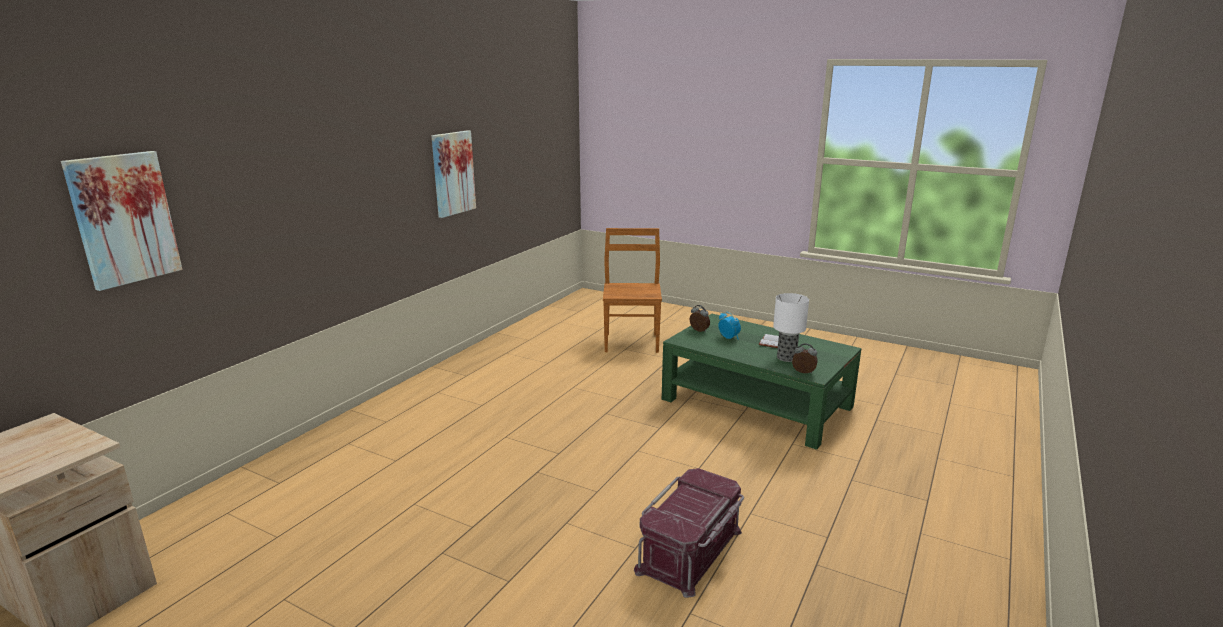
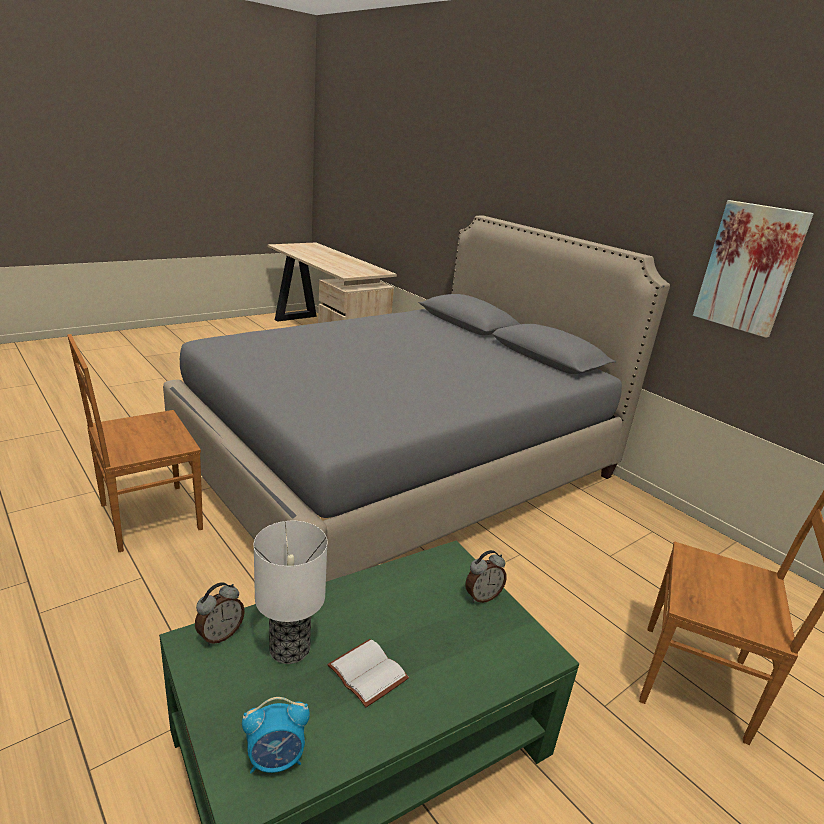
camera: 110 degrees right, 5 degrees up
(124, 219) = (448, 184): picture -> none
(484, 452) = (399, 465): none -> grey bed
(691, 551) = (147, 517): red storage box -> brown chair
(729, 337) = (429, 620): alarm clock -> alarm clock (276, 759)

